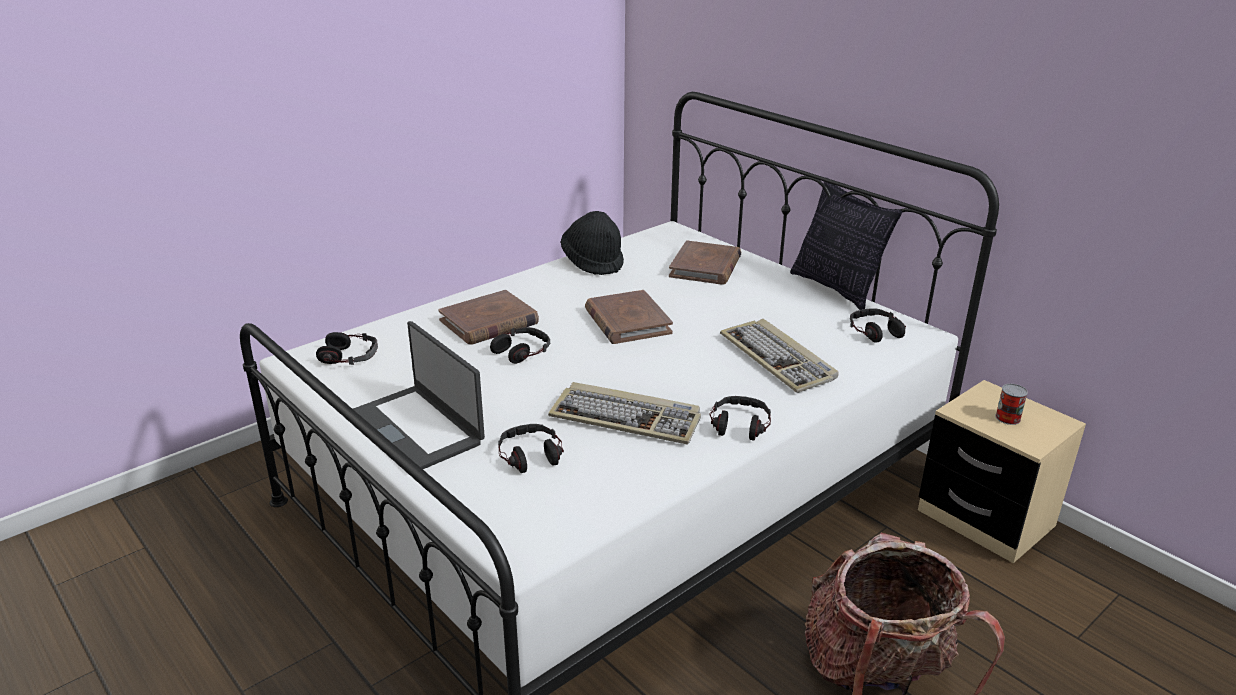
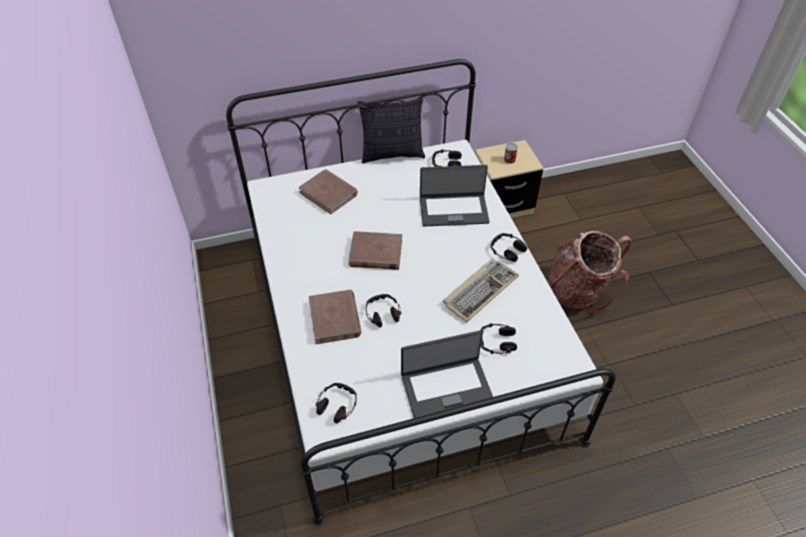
camera: 65 degrees left, 20 degrees up
(593, 262) = (283, 240): black hat -> none
(778, 359) = (453, 210): keyboard -> laptop

